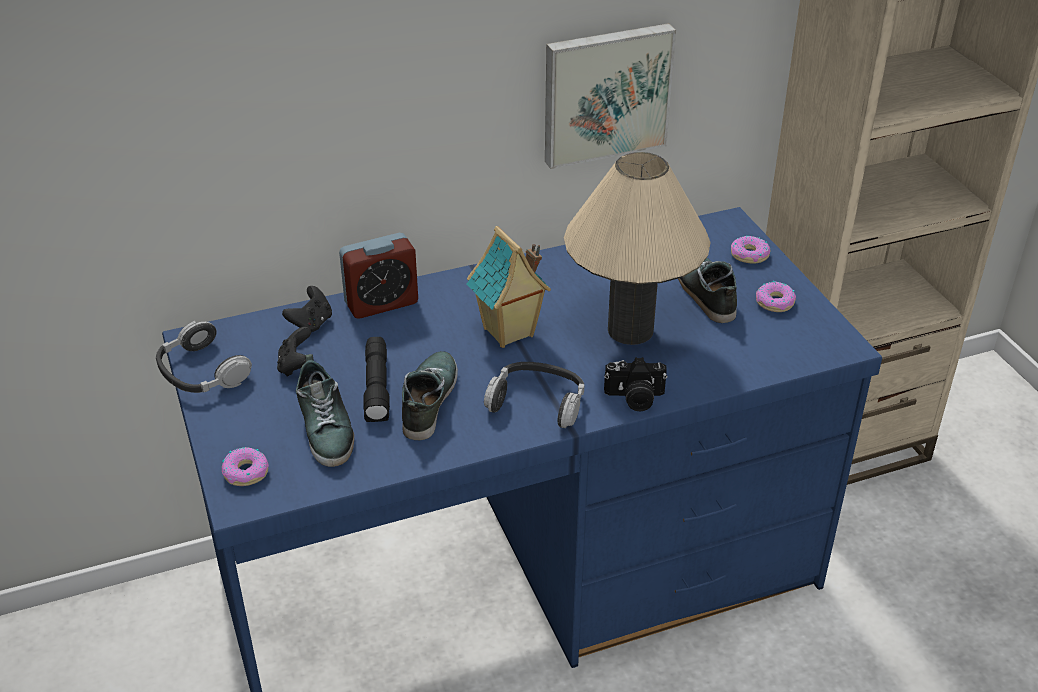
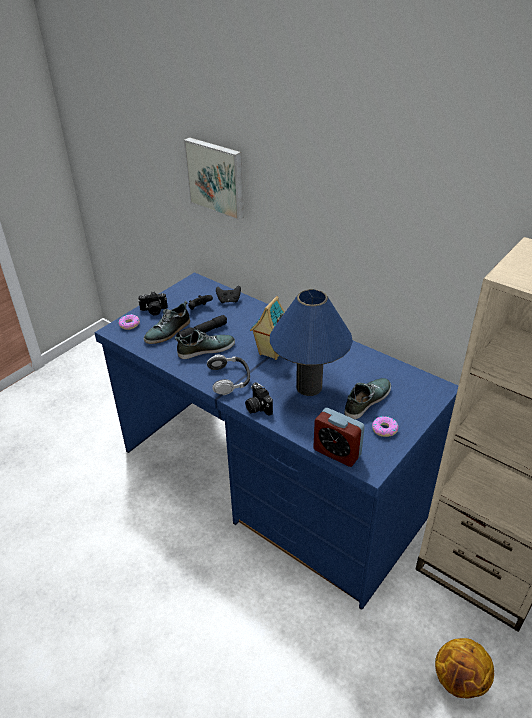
camera: 60 degrees right, 0 degrees up
(201, 372) = (177, 290): headphones -> none
(235, 425) = (153, 311): none -> camera
(381, 303) = (259, 311): alarm clock -> alarm clock (337, 452)
(605, 93) = (391, 271): picture -> picture (216, 177)
(630, 330) = (309, 387): beige table lamp -> blue table lamp
(749, 255) = (418, 405): donut -> none
(970, 548) = (459, 681): none -> basketball

